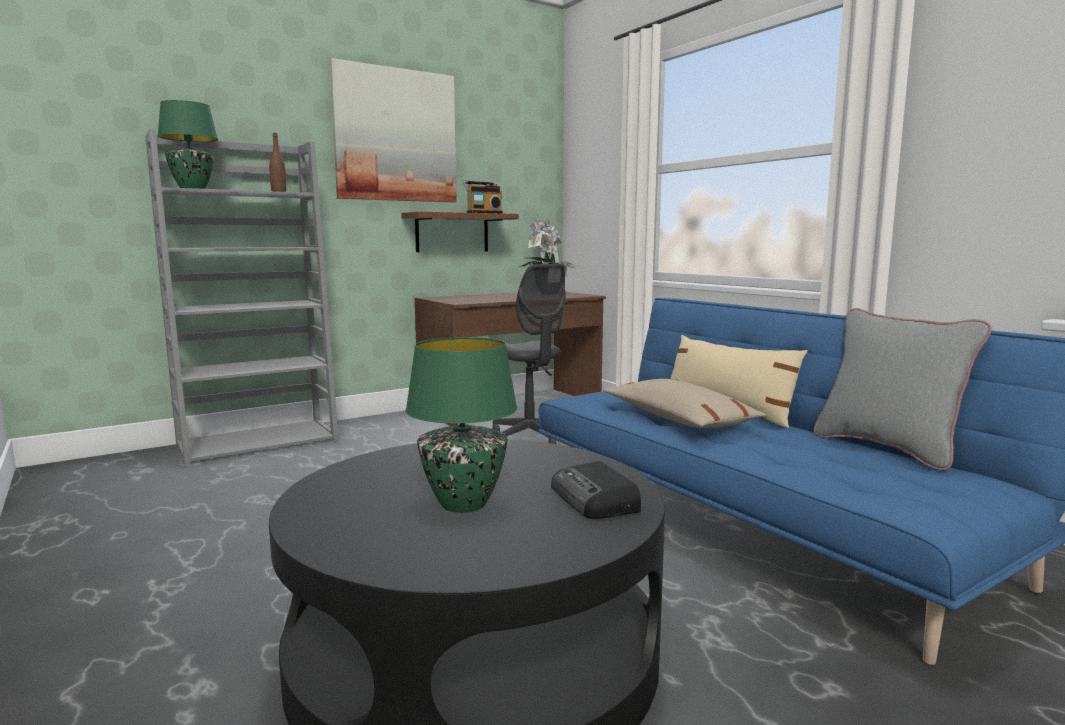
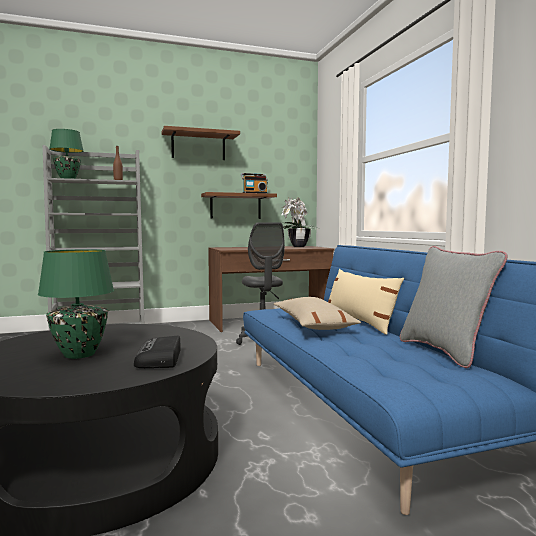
camera: 15 degrees right, 5 degrees down
(395, 136) = (198, 146): picture -> brown shelf

